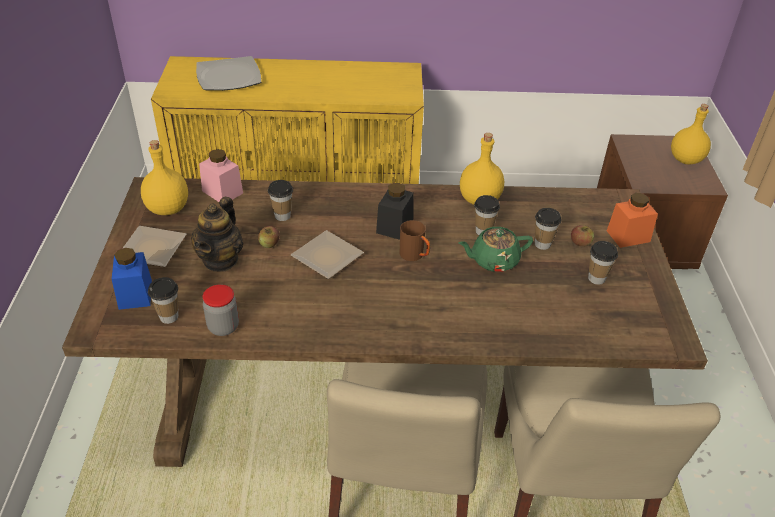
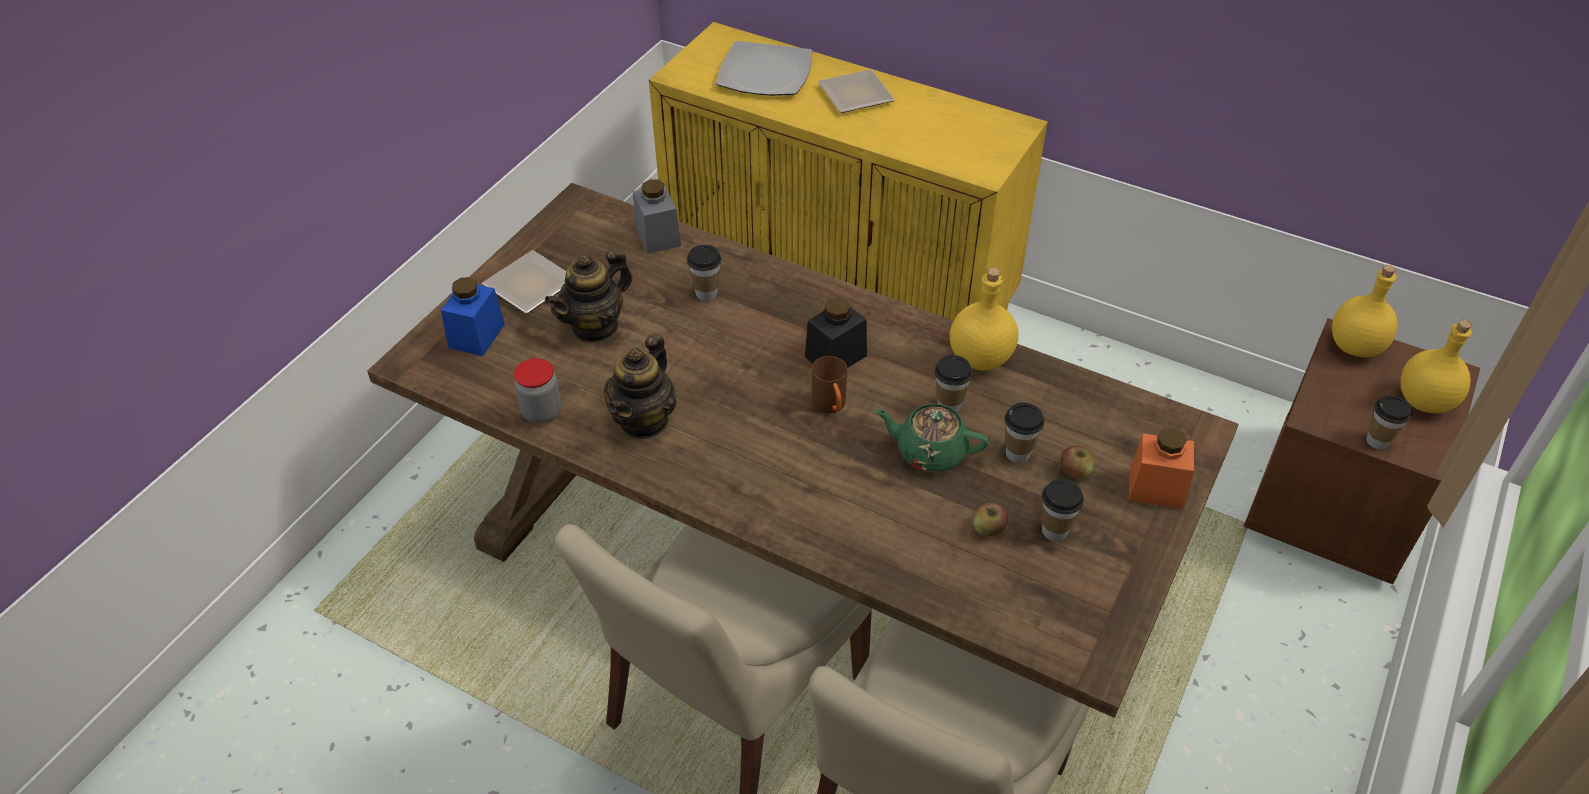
camera: 30 degrees right, 5 degrees up
(167, 208) = (580, 237): yellow bottle -> yellow bottle (1354, 346)
(169, 317) = (493, 377): cup -> cup (1377, 441)
(222, 192) = (658, 236): pink jar -> grey jar
(269, 244) = (664, 326): apple -> apple (988, 529)
(301, 306) = (644, 420): none -> teapot
(330, 257) = (724, 369): plate -> plate (858, 96)

